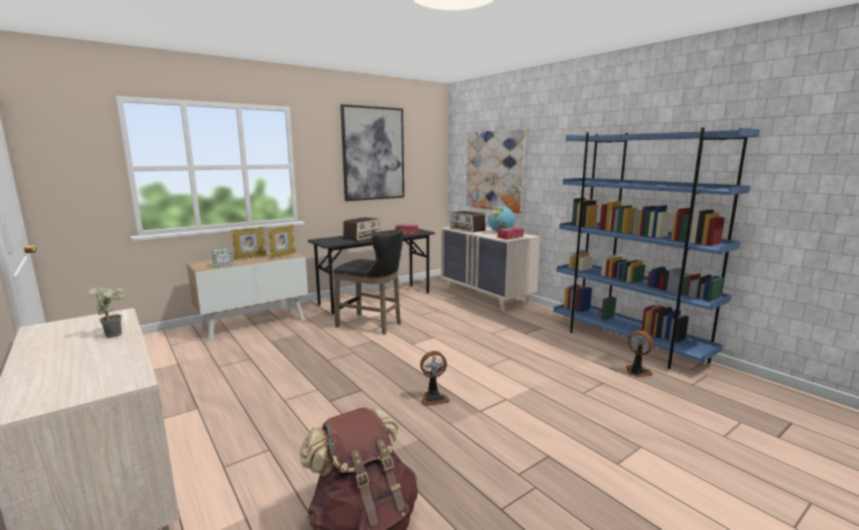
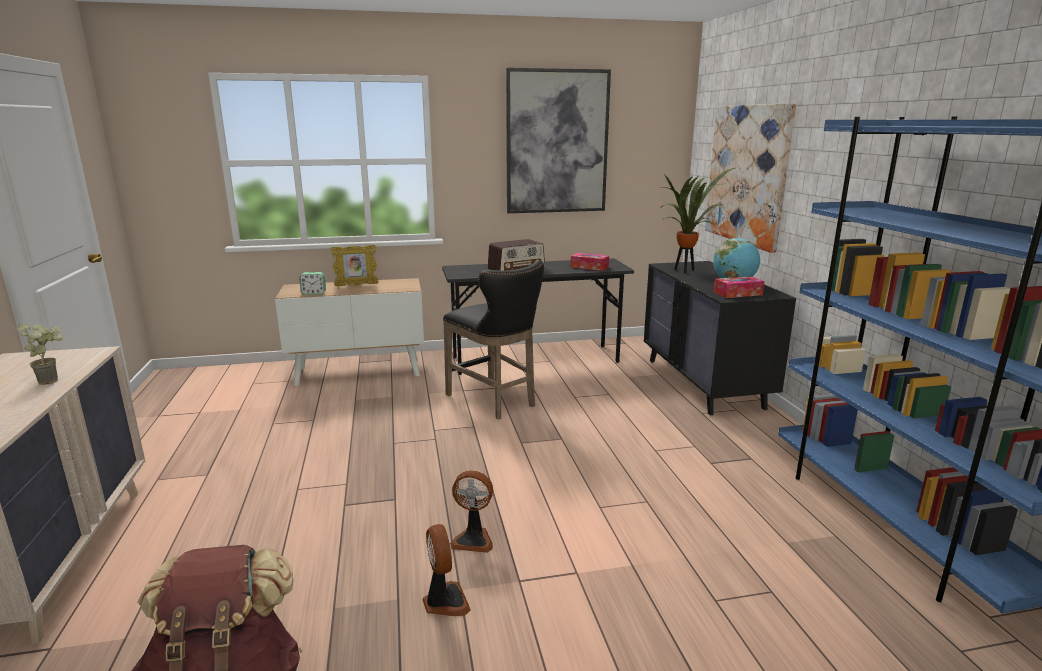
camera: 25 degrees right, 5 degrees up
(283, 256) = (396, 287): picture frame -> none
(467, 229) = (685, 271): radio -> potted plant
(486, 296) = (704, 383): beige dresser -> black dresser
(637, 372) = (859, 590): fan -> fan (444, 601)

